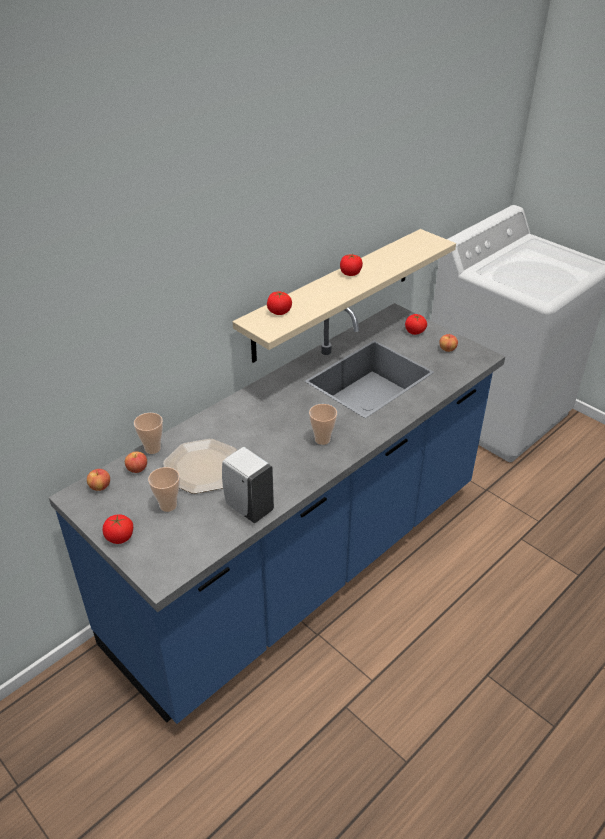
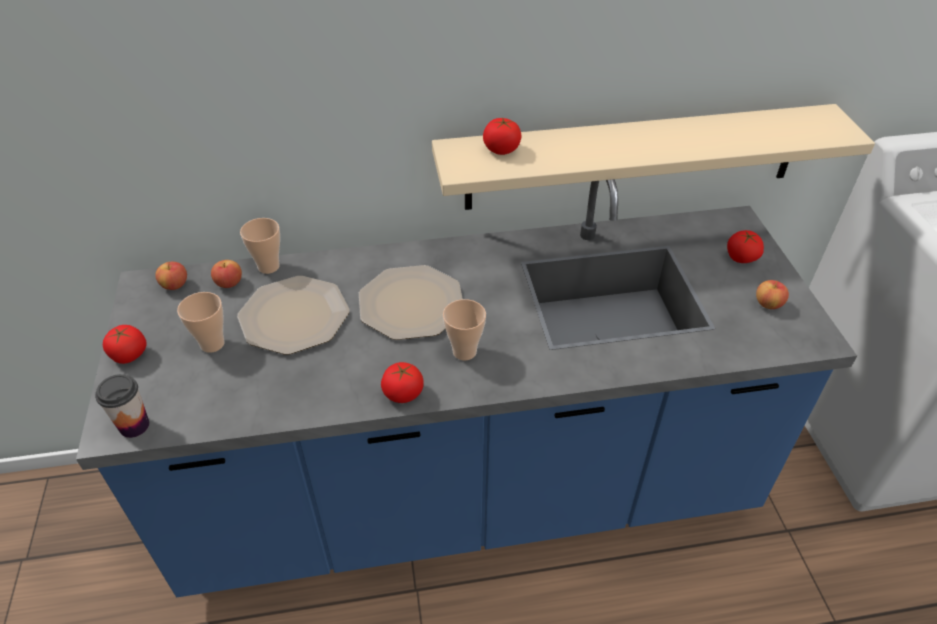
camera: 35 degrees right, 5 degrees up
(172, 569) = (134, 426): none -> cup
(248, 507) = (288, 395): white soap dispenser -> none
(265, 429) = (411, 303): none -> plate
(350, 273) = (656, 132): tomato -> tomato (403, 393)

